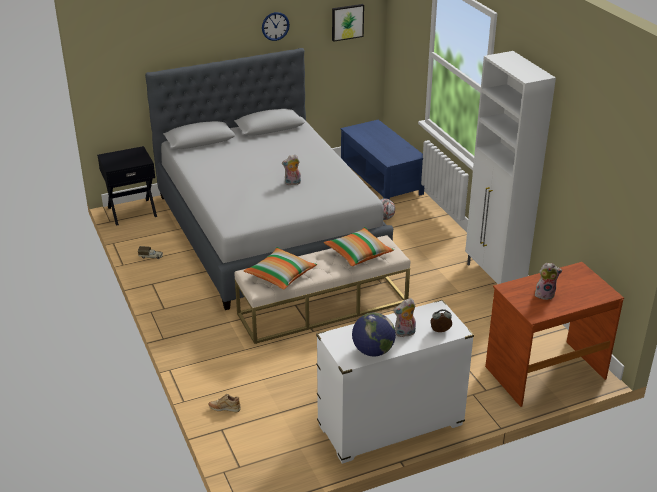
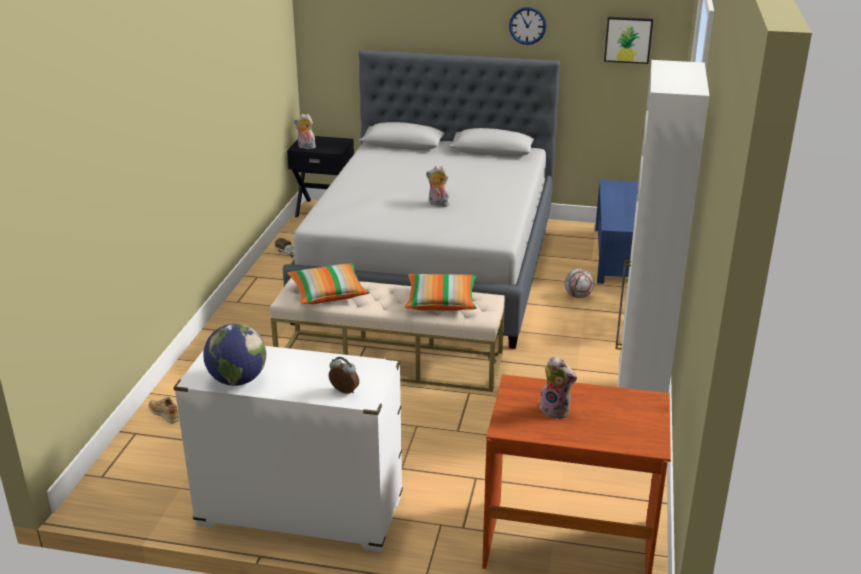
camera: 35 degrees right, 5 degrees down
(405, 333) = (300, 377): plush toy -> plush toy (306, 147)

